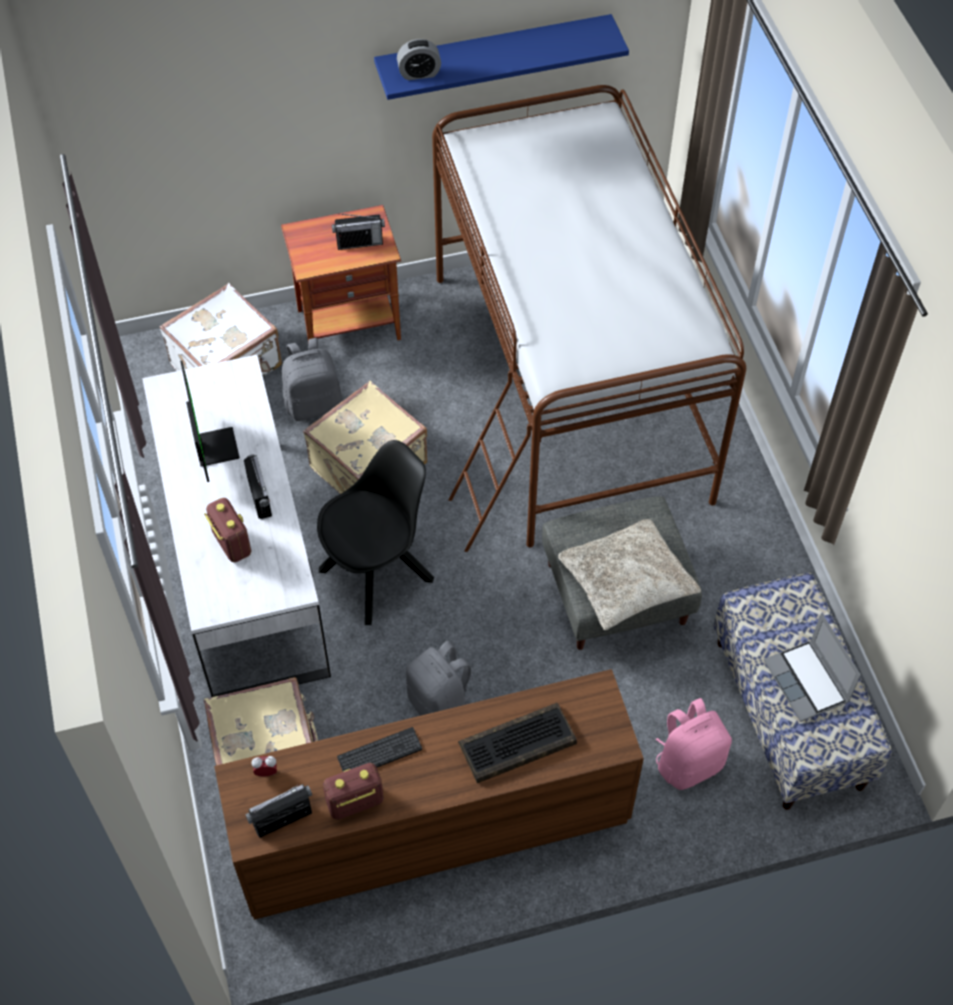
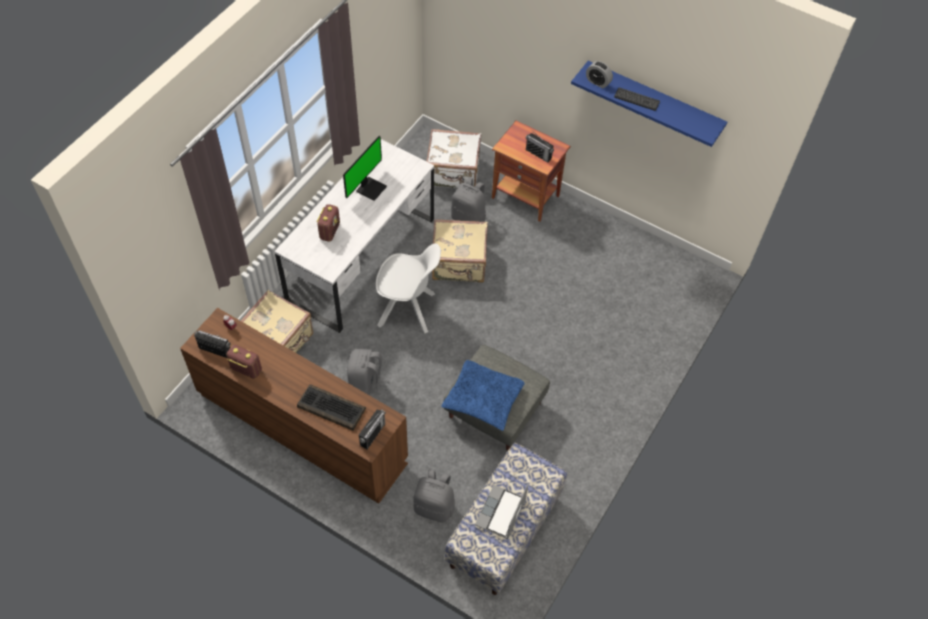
camera: 45 degrees right, 0 degrees up
(260, 497) = (362, 223): radio -> radio (372, 434)
(378, 574) = (408, 310): black chair -> white chair
(379, 753) = (278, 360): keyboard -> keyboard (636, 99)
(567, 390) = (585, 305): brown bed -> none
(627, 582) = (483, 399): beige pillow -> blue pillow
(688, 762) = (435, 507): pink backpack -> grey backpack

